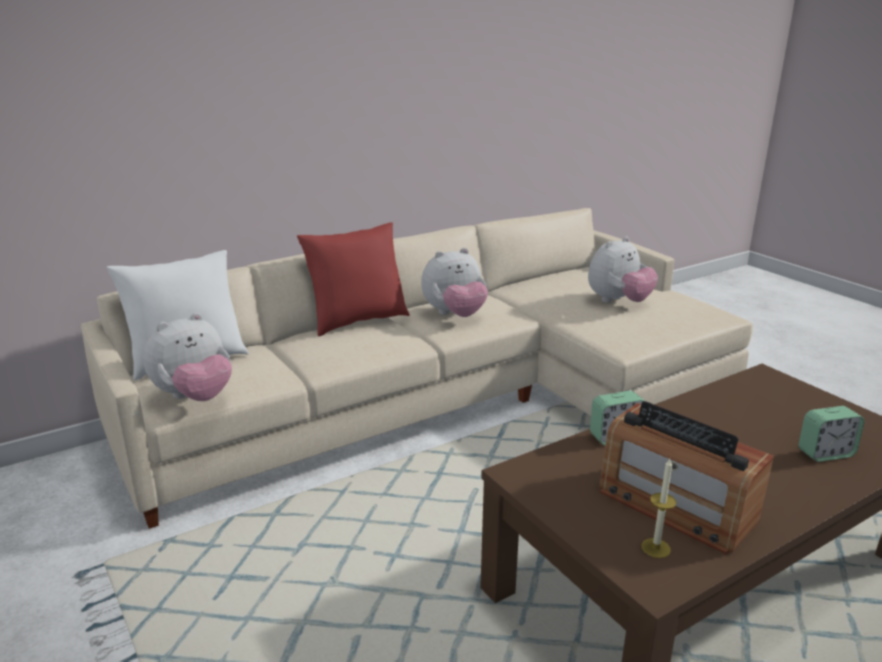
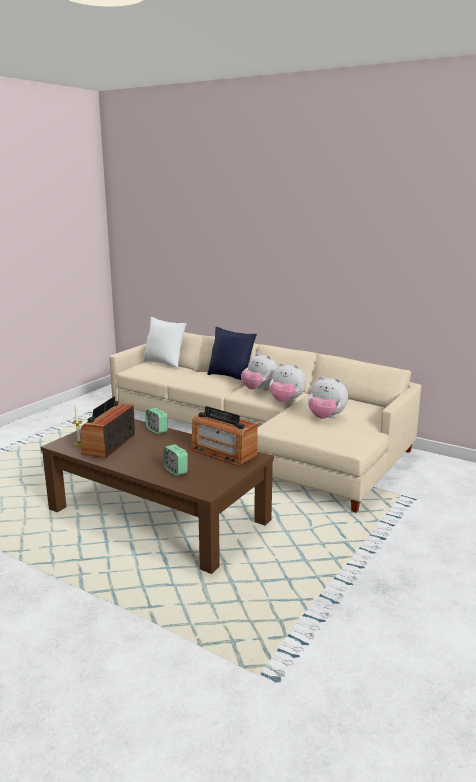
camera: 65 degrees right, 5 degrees down
(195, 397) = (138, 371): plush toy -> plush toy (286, 401)
(357, 321) = (231, 377): red pillow -> blue pillow
(746, 396) = (223, 452): none -> radio

